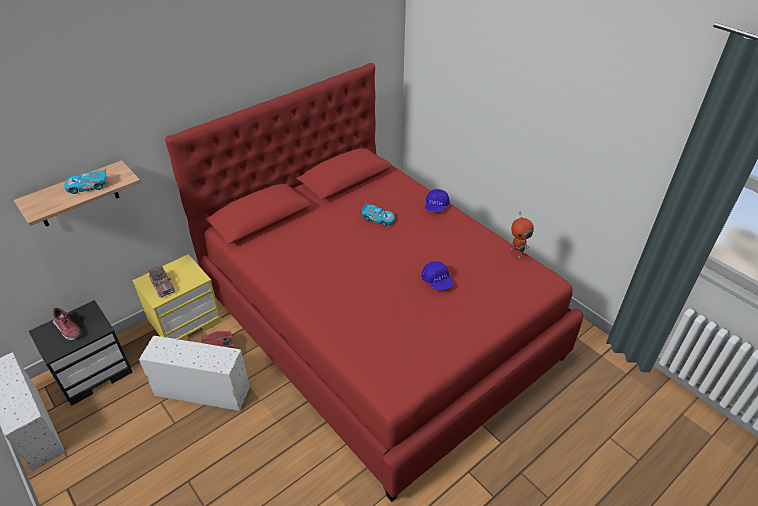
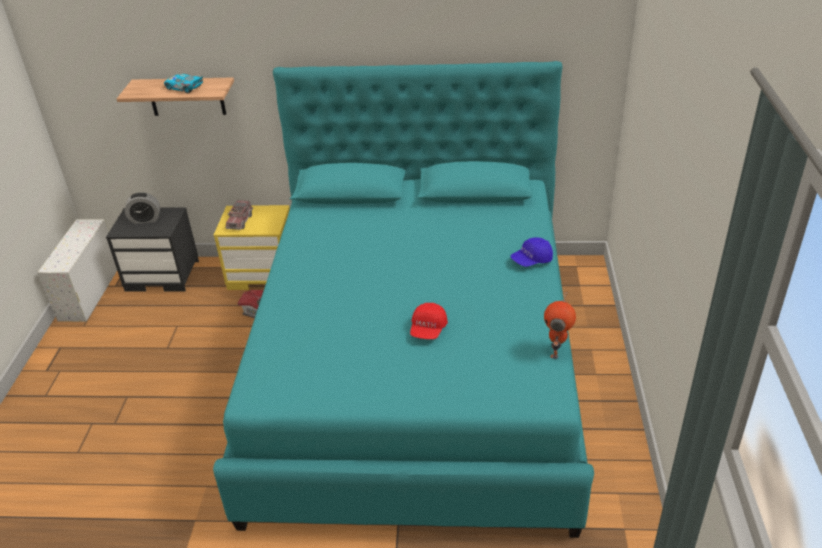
camera: 45 degrees right, 5 degrees down
(68, 329) = (145, 219): shoe -> alarm clock
(201, 391) = (211, 335): white storage box -> none
(378, 218) = (454, 243): toy car -> none
(378, 323) = (417, 371): red bed -> turquoise bed
(437, 281) = (428, 329): blue cap -> red cap

